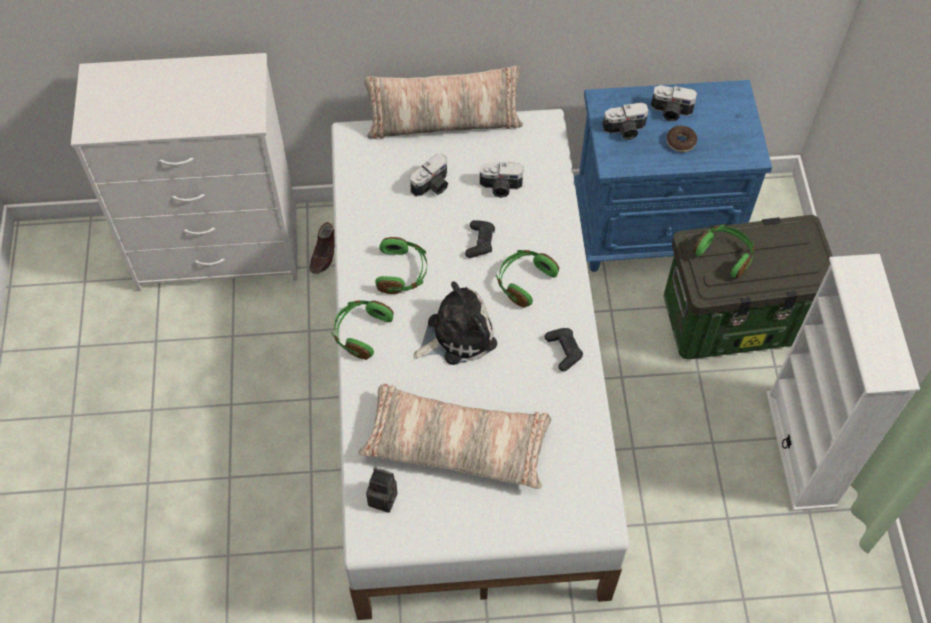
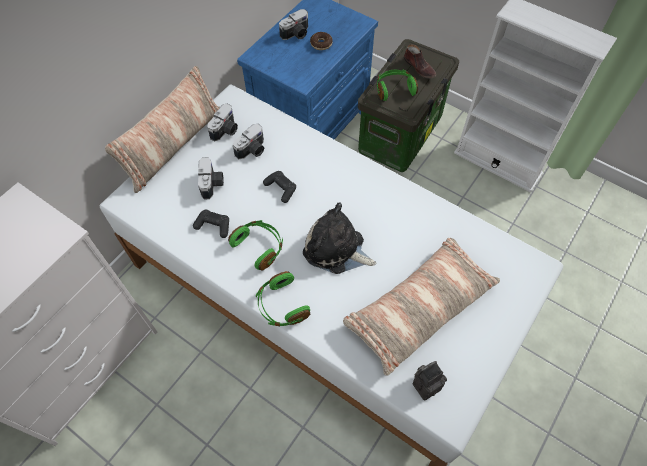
camera: 50 degrees left, 0 degrees up
(324, 254) = (155, 301): brown shoe -> brown shoe (419, 68)
(457, 334) = (336, 249): plush toy -> plush toy turned 75 degrees counterclockwise
(524, 281) = (332, 186): green headphones -> none
(564, 351) = (401, 201): black game controller -> black game controller (213, 226)
(625, 130) = (286, 61): camera -> camera (226, 131)

